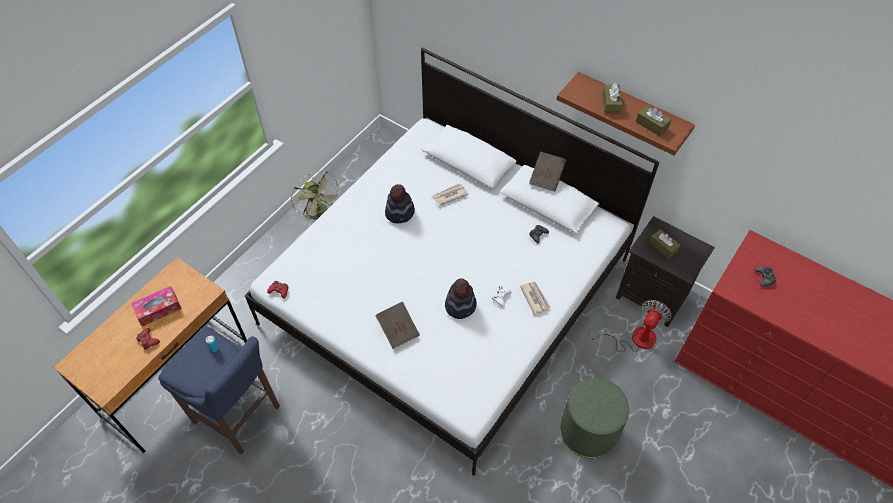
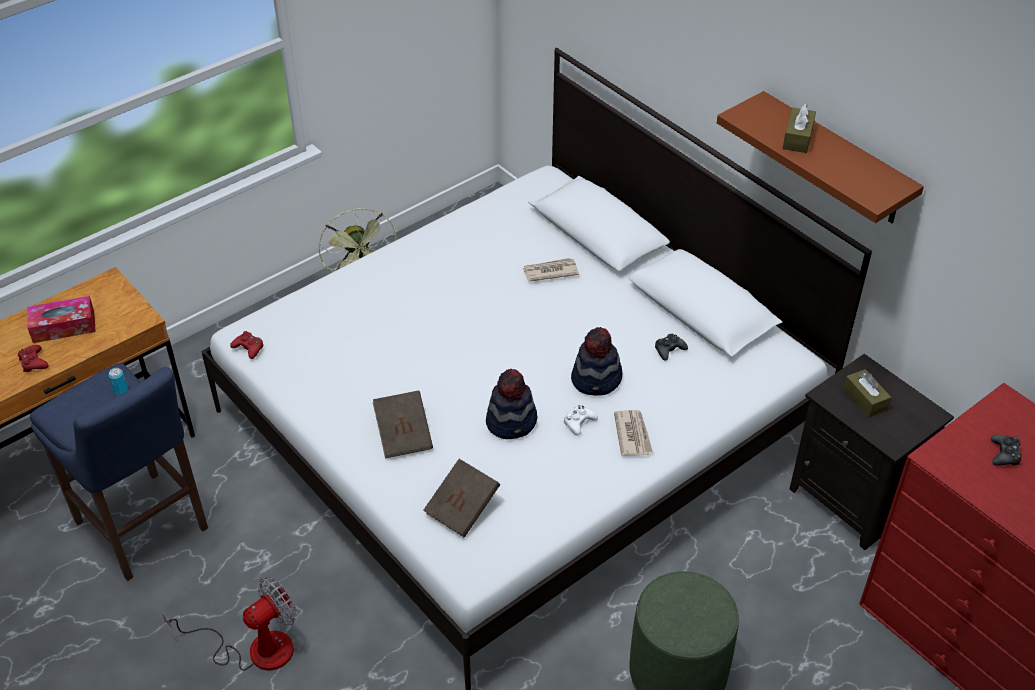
camera: 15 degrees right, 10 degrees down
(400, 212) = (466, 280): hat -> hat (597, 379)
(546, 177) = (705, 267): brown book -> brown book (462, 508)
(634, 339) = (801, 555): fan -> fan (255, 649)
(651, 125) = (852, 175): brown tissue box -> none

